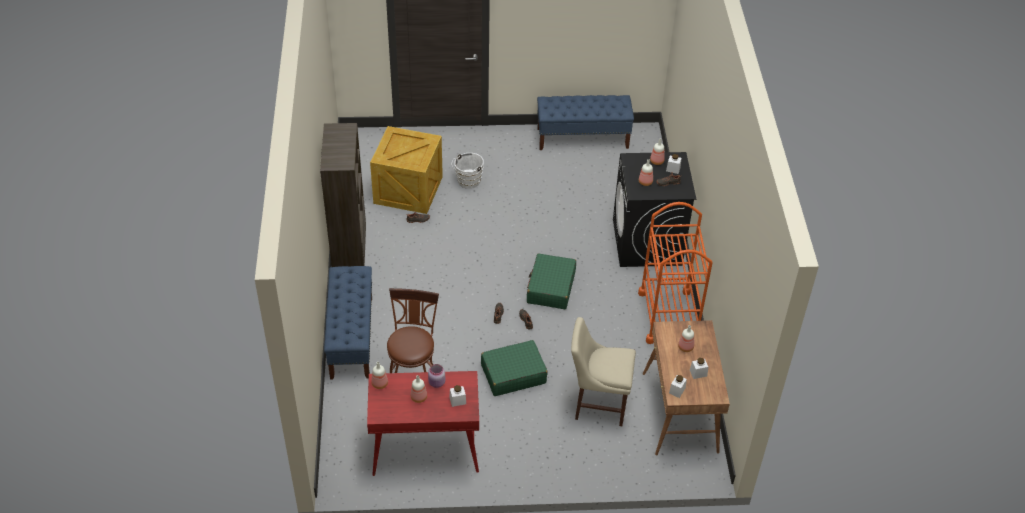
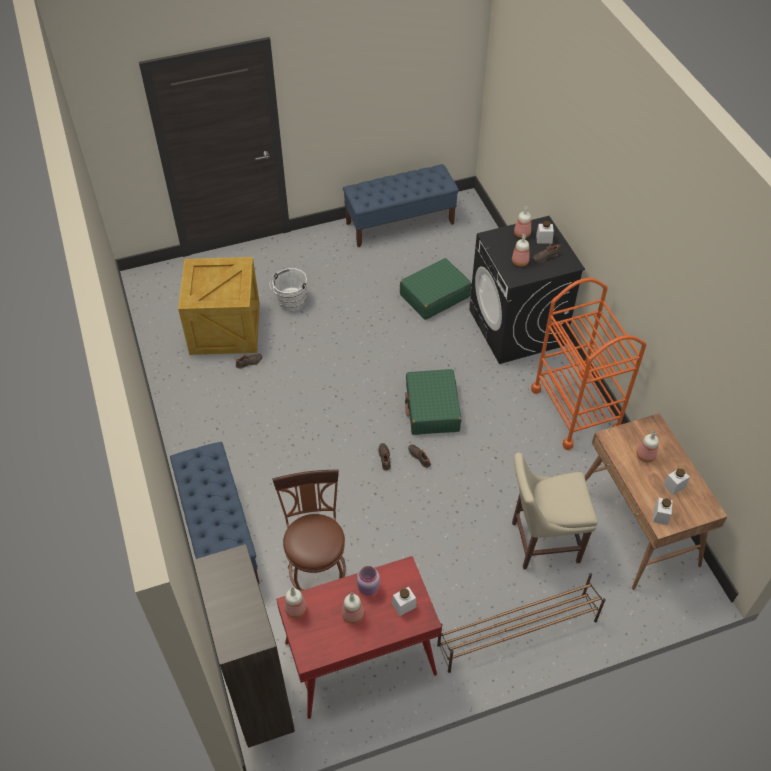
camera: 15 degrees left, 5 degrees up
(349, 258) = (183, 430): brown bookcase -> brown bookcase (259, 701)
(513, 374) = (429, 530): green suitcase -> green suitcase (434, 296)
(551, 460) = (516, 632): none -> brown shoe rack

